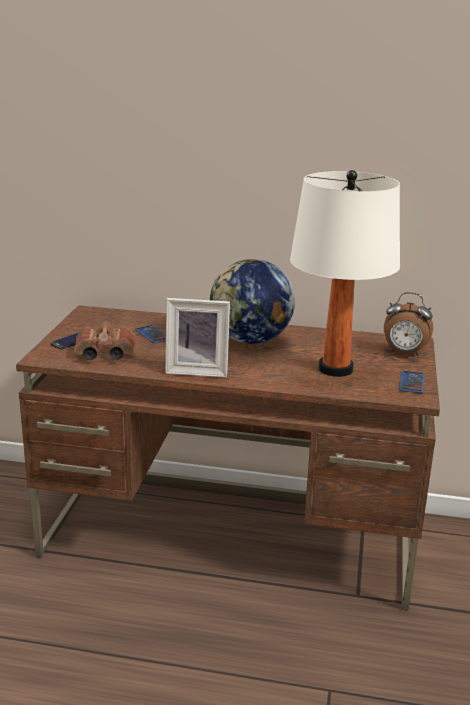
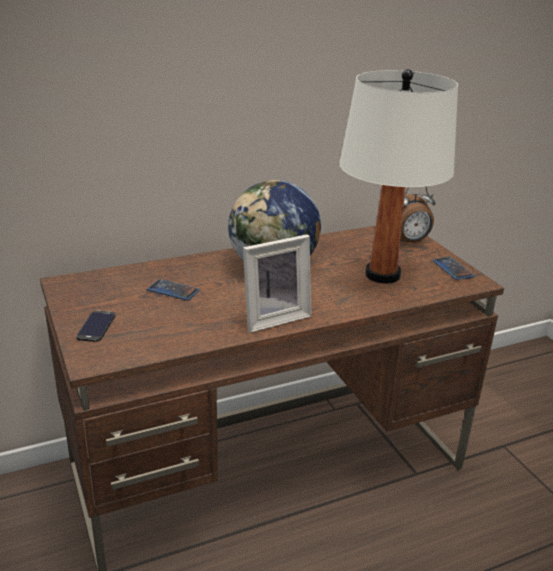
camera: 35 degrees left, 5 degrees up
(103, 355) = (155, 332): brown binoculars -> none

